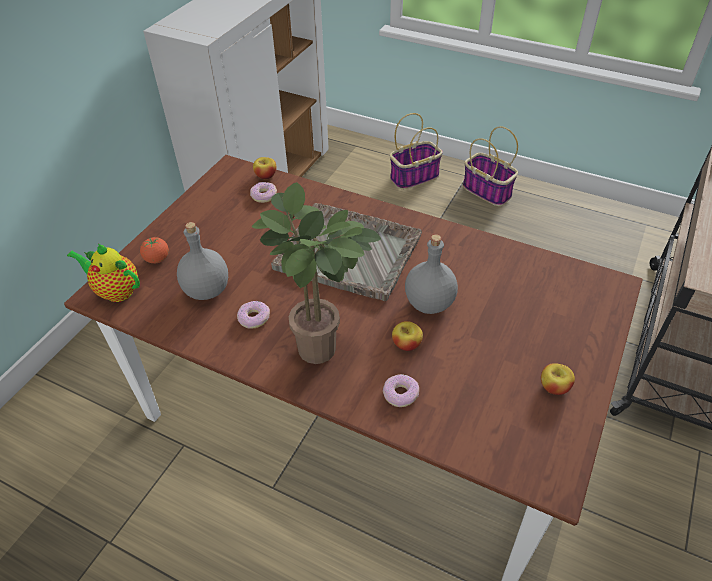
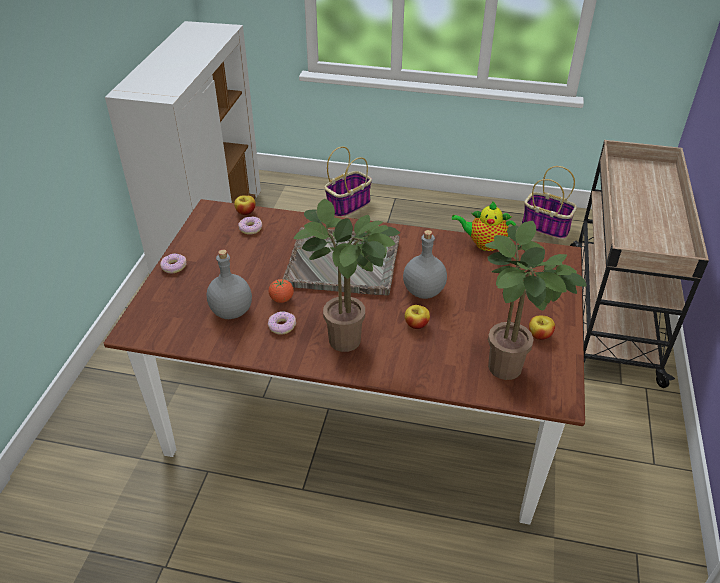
camera: 15 degrees left, 5 degrees down
(116, 291) = (148, 325): teapot -> teapot (484, 244)
(157, 259) = (175, 294): tomato -> tomato (281, 299)
(400, 394) = (424, 361): donut -> donut (174, 266)
(488, 191) = (418, 209): basket -> basket (546, 227)
(501, 429) = (510, 371): none -> potted plant

